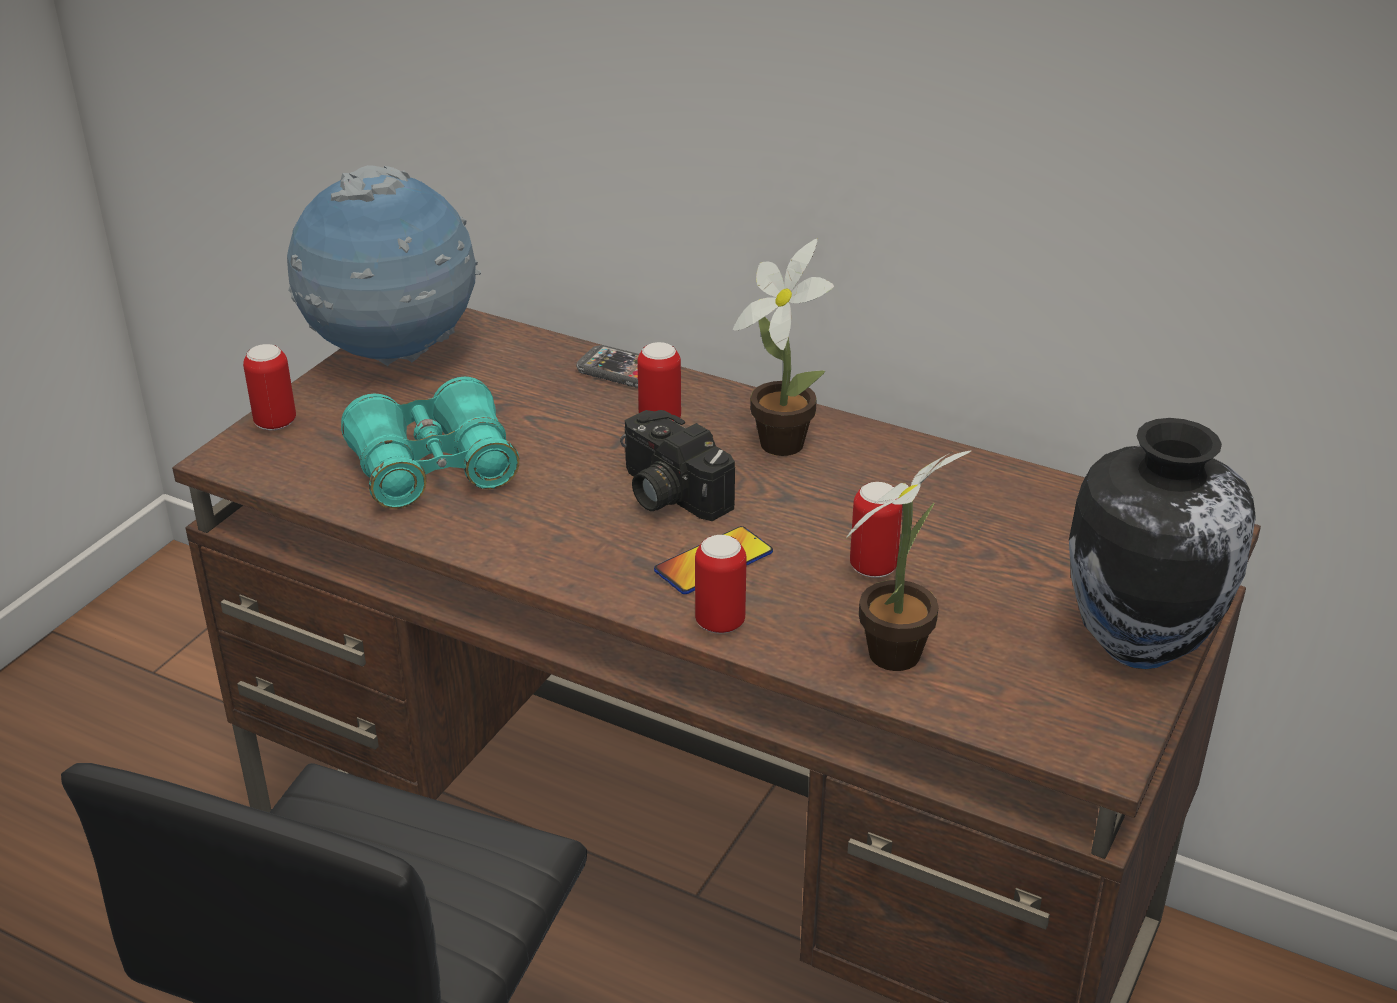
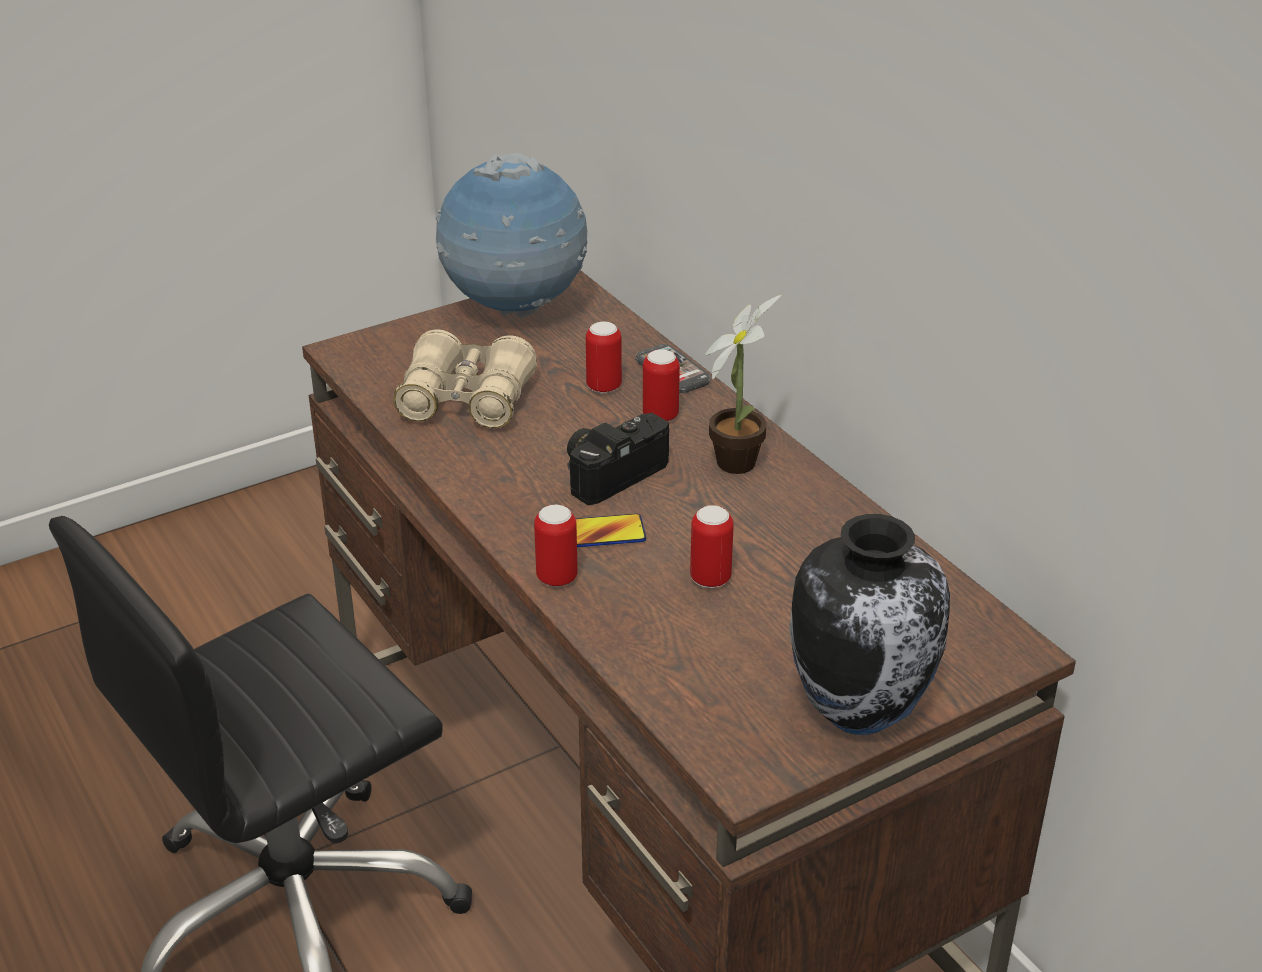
camera: 30 degrees right, 0 degrees up
(275, 422) = (393, 335): can -> can (604, 387)
(433, 468) = (466, 400): turquoise binoculars -> beige binoculars
(666, 493) = (611, 472): camera -> camera turned 60 degrees clockwise
(901, 650) = (669, 646): potted plant -> none

